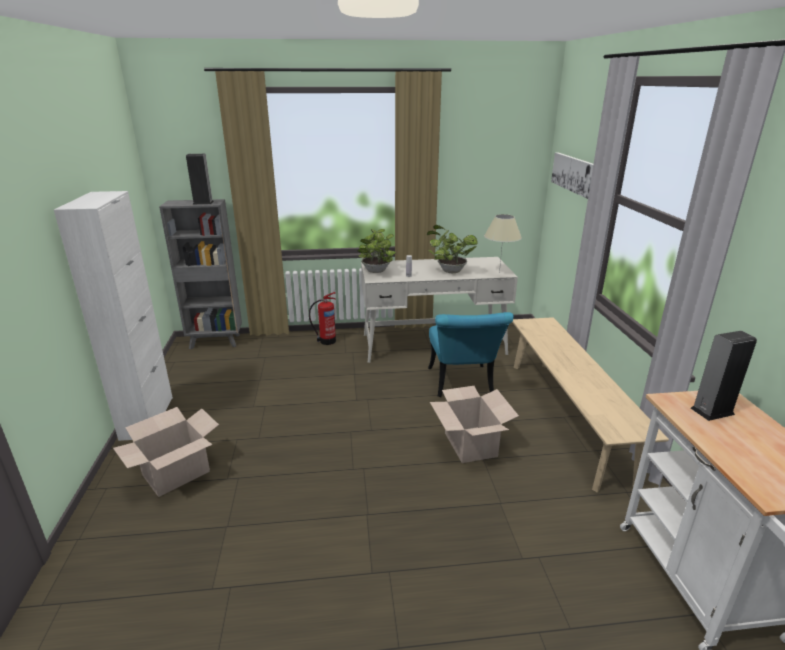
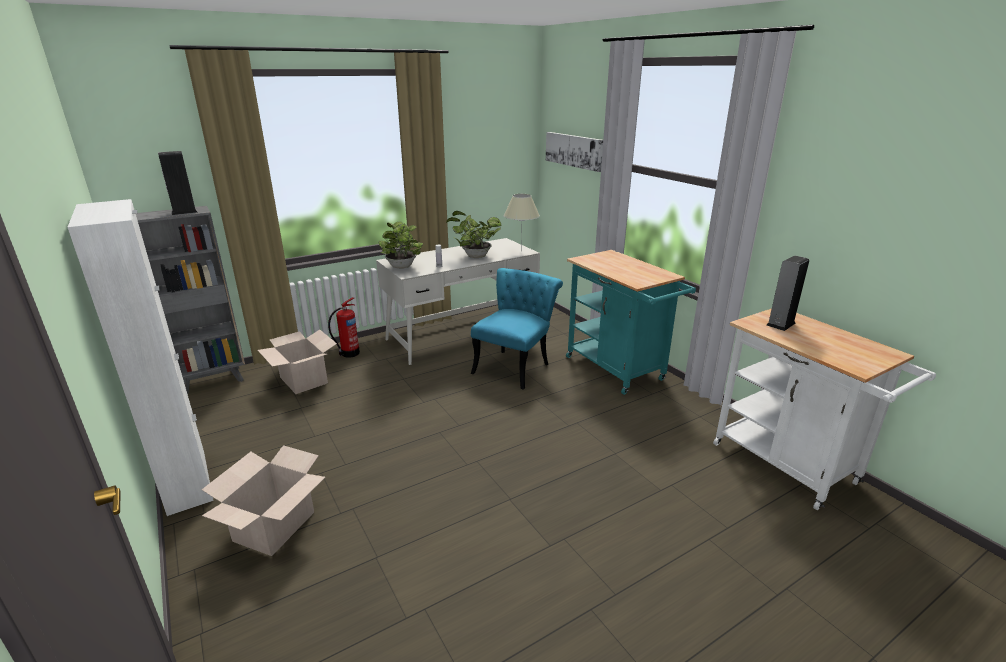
camera: 25 degrees left, 0 degrees up
(462, 385) = (515, 365): turquoise chair -> turquoise chair turned 120 degrees counterclockwise
(471, 444) = (558, 413): cardboard box -> cardboard box (304, 380)
(566, 417) = (618, 371): beige bench -> turquoise cart

